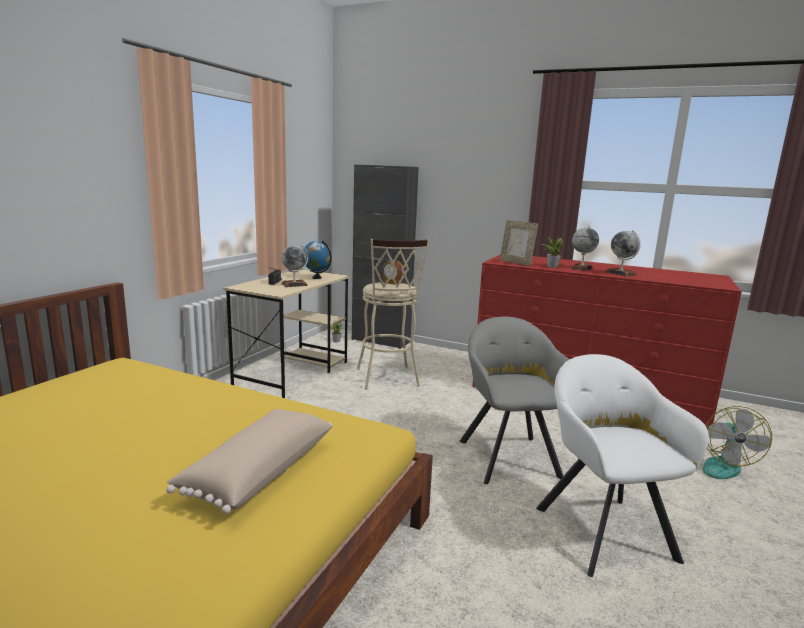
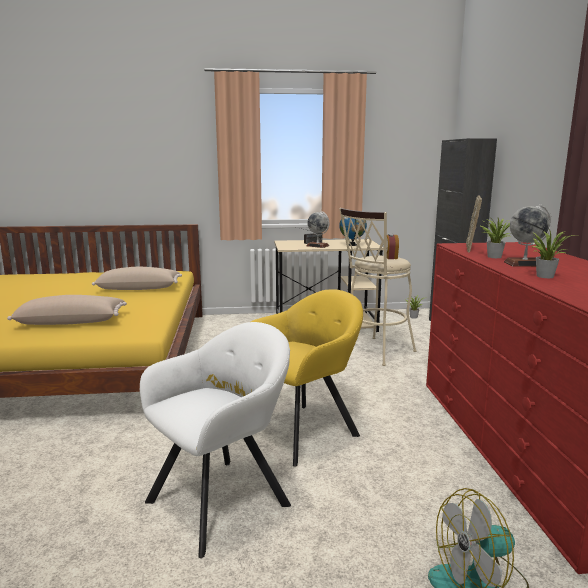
camera: 60 degrees right, 0 degrees up
(158, 399) = (139, 288): none -> beige pillow
(508, 455) = (305, 430): grey armchair -> yellow armchair
(620, 273) = (545, 276): globe -> potted plant

